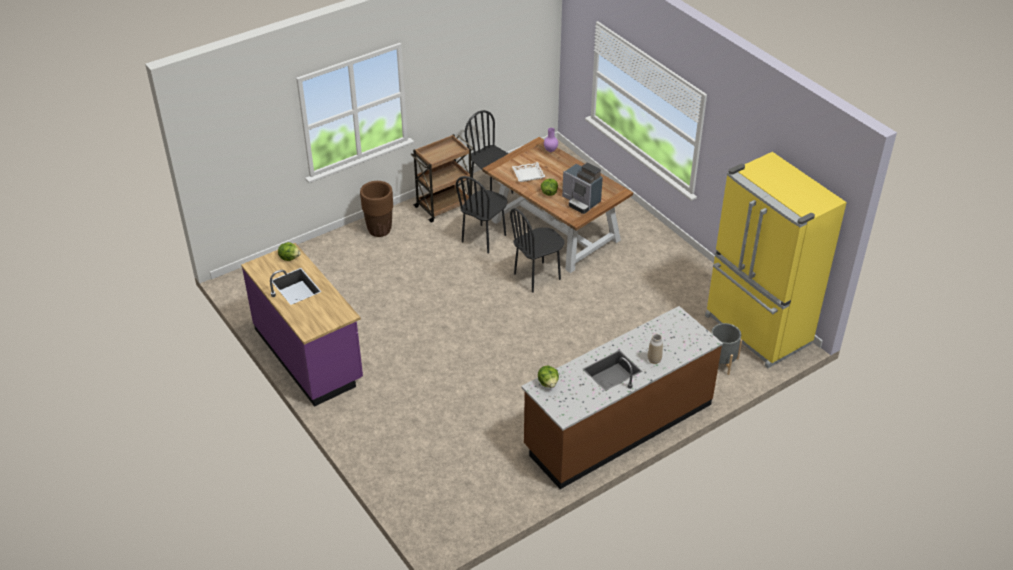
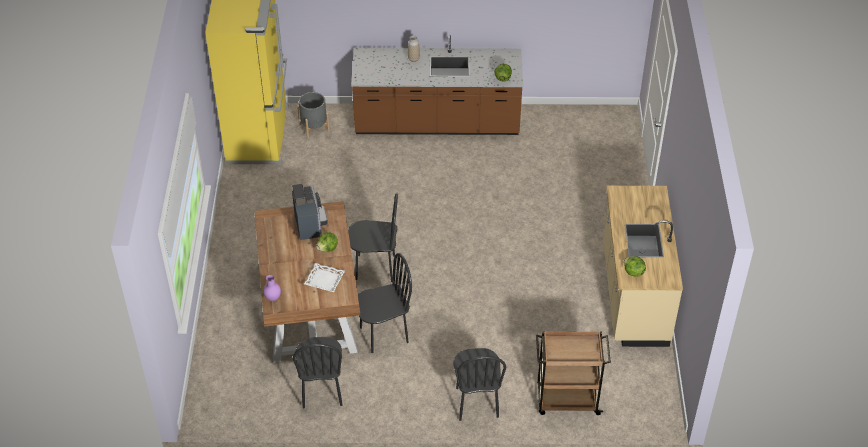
camera: 145 degrees left, 5 degrees up
(309, 355) = (633, 294): purple counter -> beige counter
(379, 230) = (476, 402): brown planter -> black chair
(444, 206) = (386, 398): brown cart -> brown cart (566, 399)

